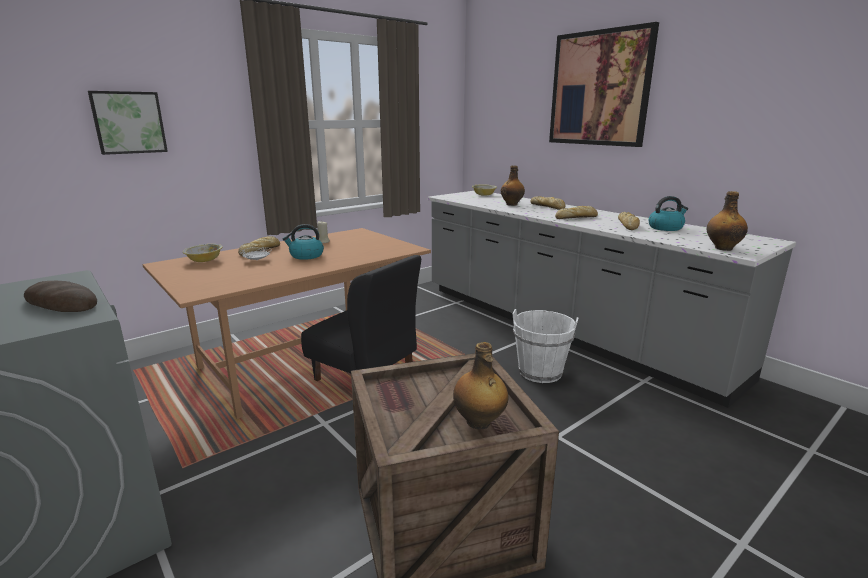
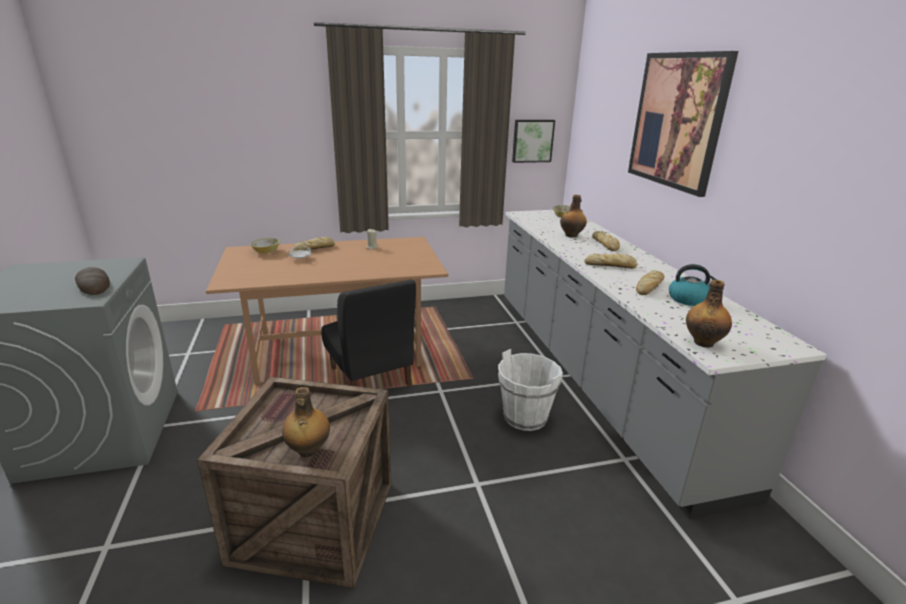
camera: 25 degrees right, 5 degrees up
(128, 122) = (234, 132): picture -> picture (532, 141)
(306, 256) = (340, 261): kettle -> none

